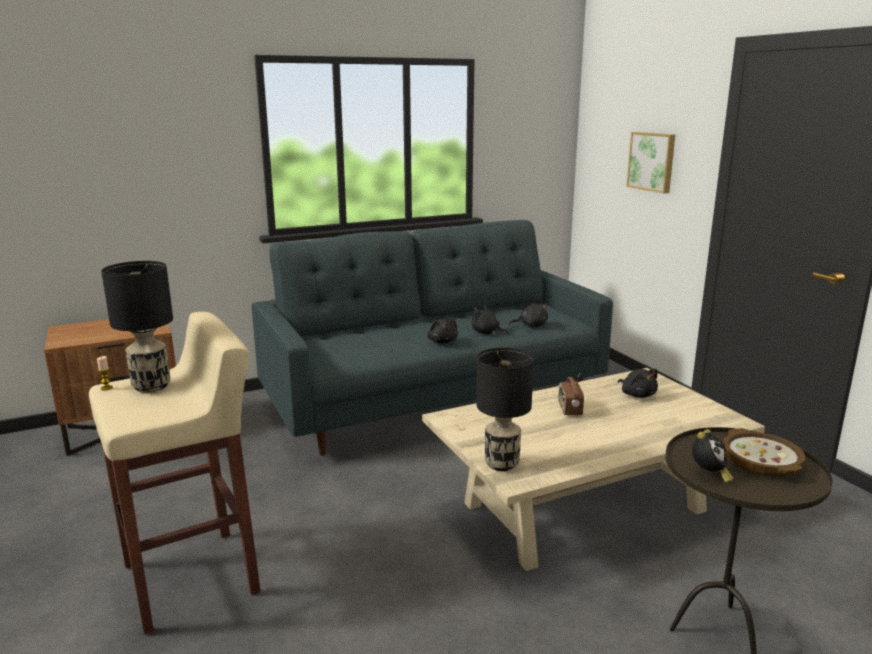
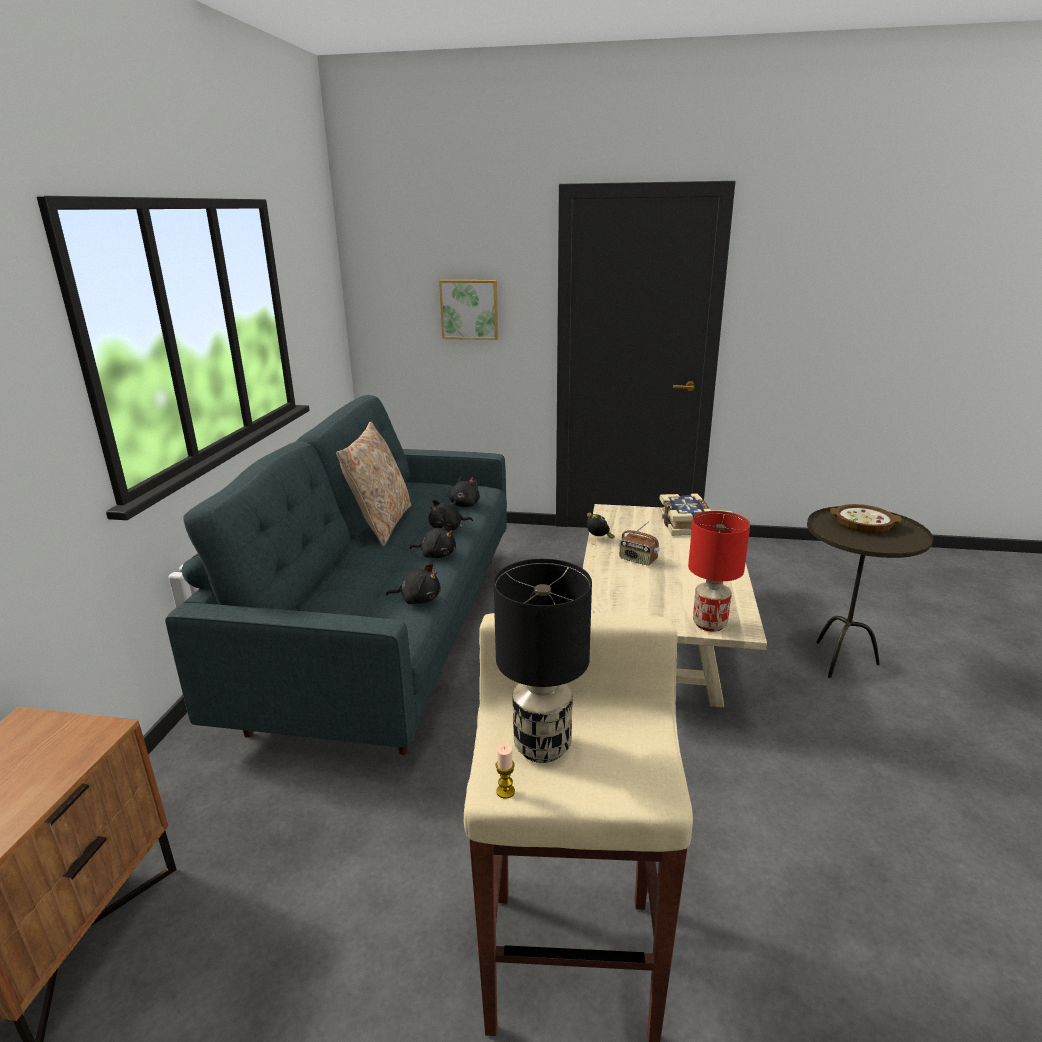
camera: 55 degrees left, 5 degrees up
(460, 316) = (381, 524): none -> beige pillow
(502, 464) = (710, 624): black table lamp -> red table lamp
(637, 394) = (640, 526): black plush toy -> black plush toy (418, 599)
(683, 412) = (686, 524): none -> book
(709, 475) = (874, 545): alarm clock -> alarm clock (599, 539)

